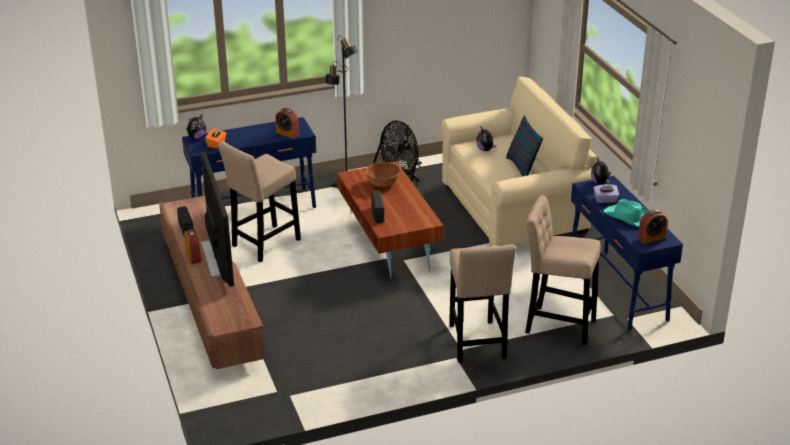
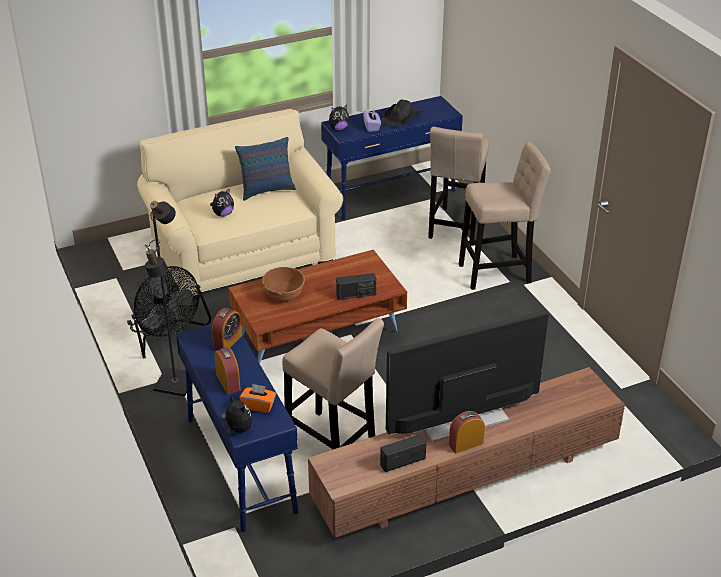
camera: 95 degrees left, 5 degrees up
(627, 217) = (401, 117): turquoise hat -> black hat
(651, 238) = (436, 108): alarm clock -> alarm clock (228, 382)

